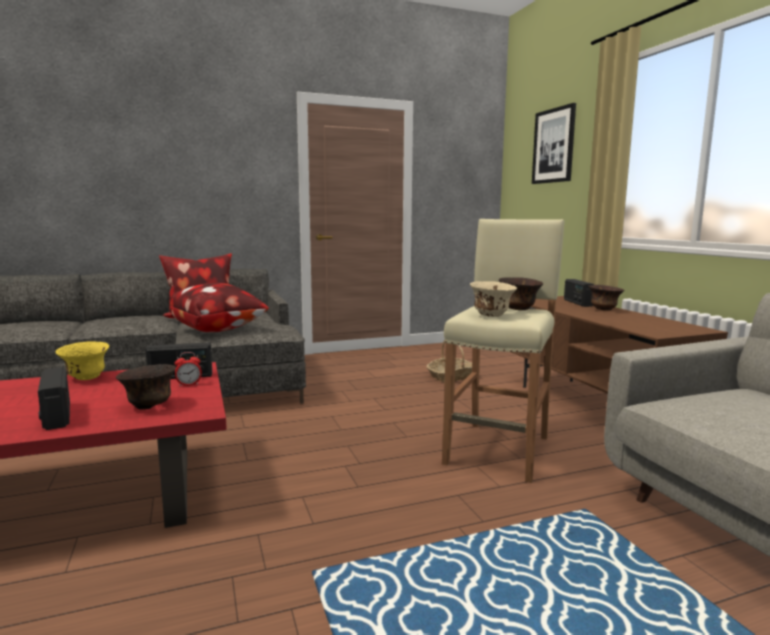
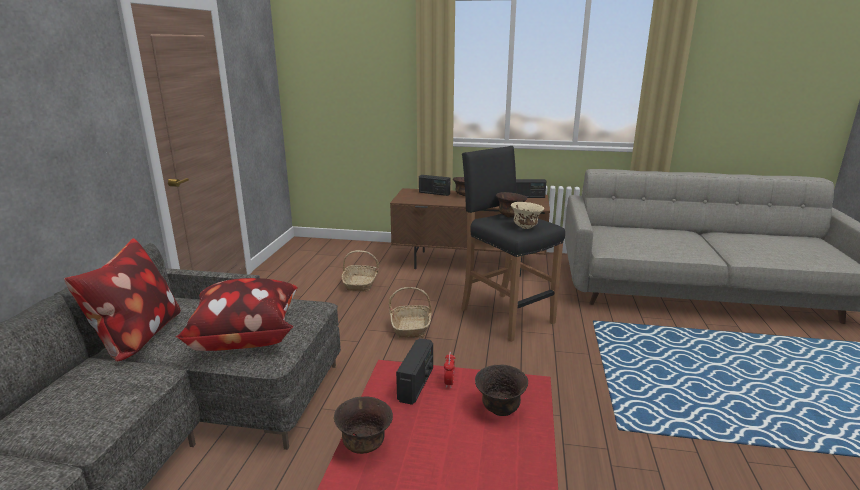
camera: 60 degrees left, 10 degrees up
(56, 416) = (494, 467): radio -> radio (528, 197)
(86, 378) = (364, 446): yellow bowl -> brown bowl
(402, 413) = (411, 327): none -> basket
(499, 449) = (506, 315): beige stool -> black stool
(554, 146) = (356, 56): picture -> none

